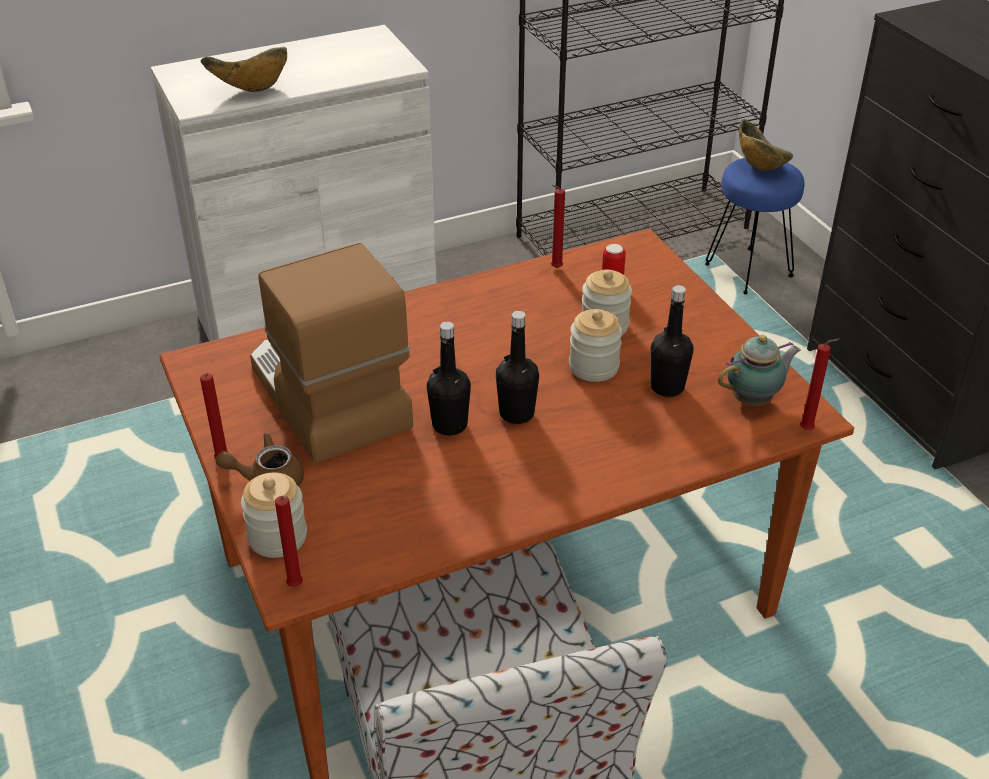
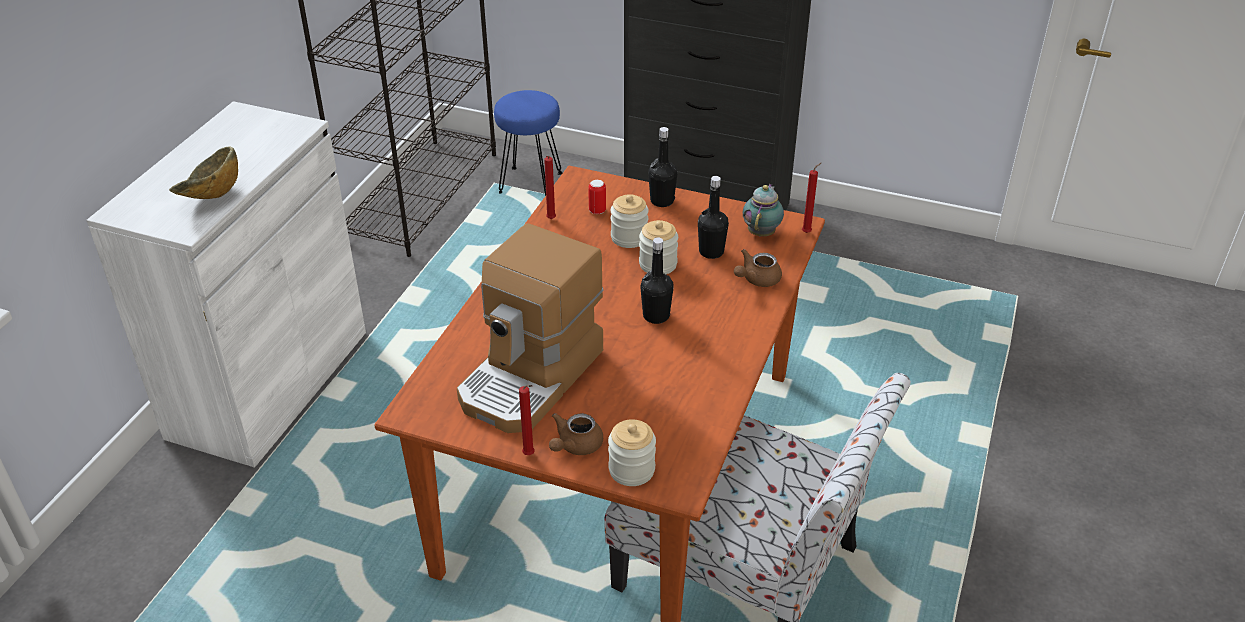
camera: 45 degrees left, 0 degrees up
(296, 587) = (684, 486): red candle -> none
(326, 396) = (532, 377): coffee machine -> coffee machine turned 75 degrees counterclockwise
(449, 425) = (629, 346): black bottle -> black bottle (662, 201)
(673, 443) = (756, 279): none -> brown teapot
(759, 165) = (517, 100): bowl -> none

